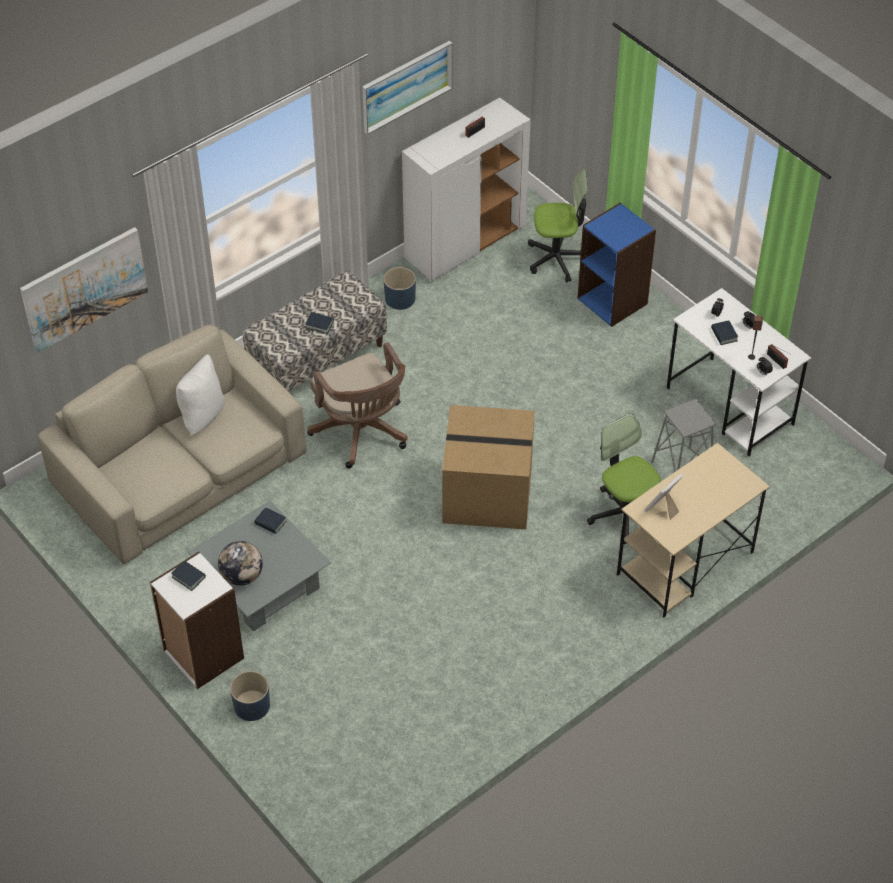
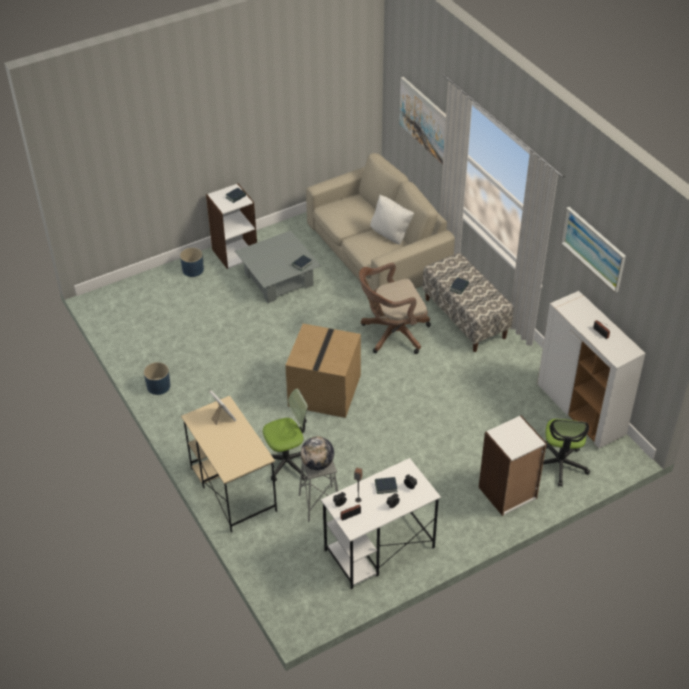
camera: 100 degrees right, 5 degrees down
(242, 576) = (264, 250): globe -> globe (318, 464)
(400, 299) = (521, 366): blue planter -> blue planter (158, 386)
(613, 301) = (508, 493): blue bookcase -> white bookcase

